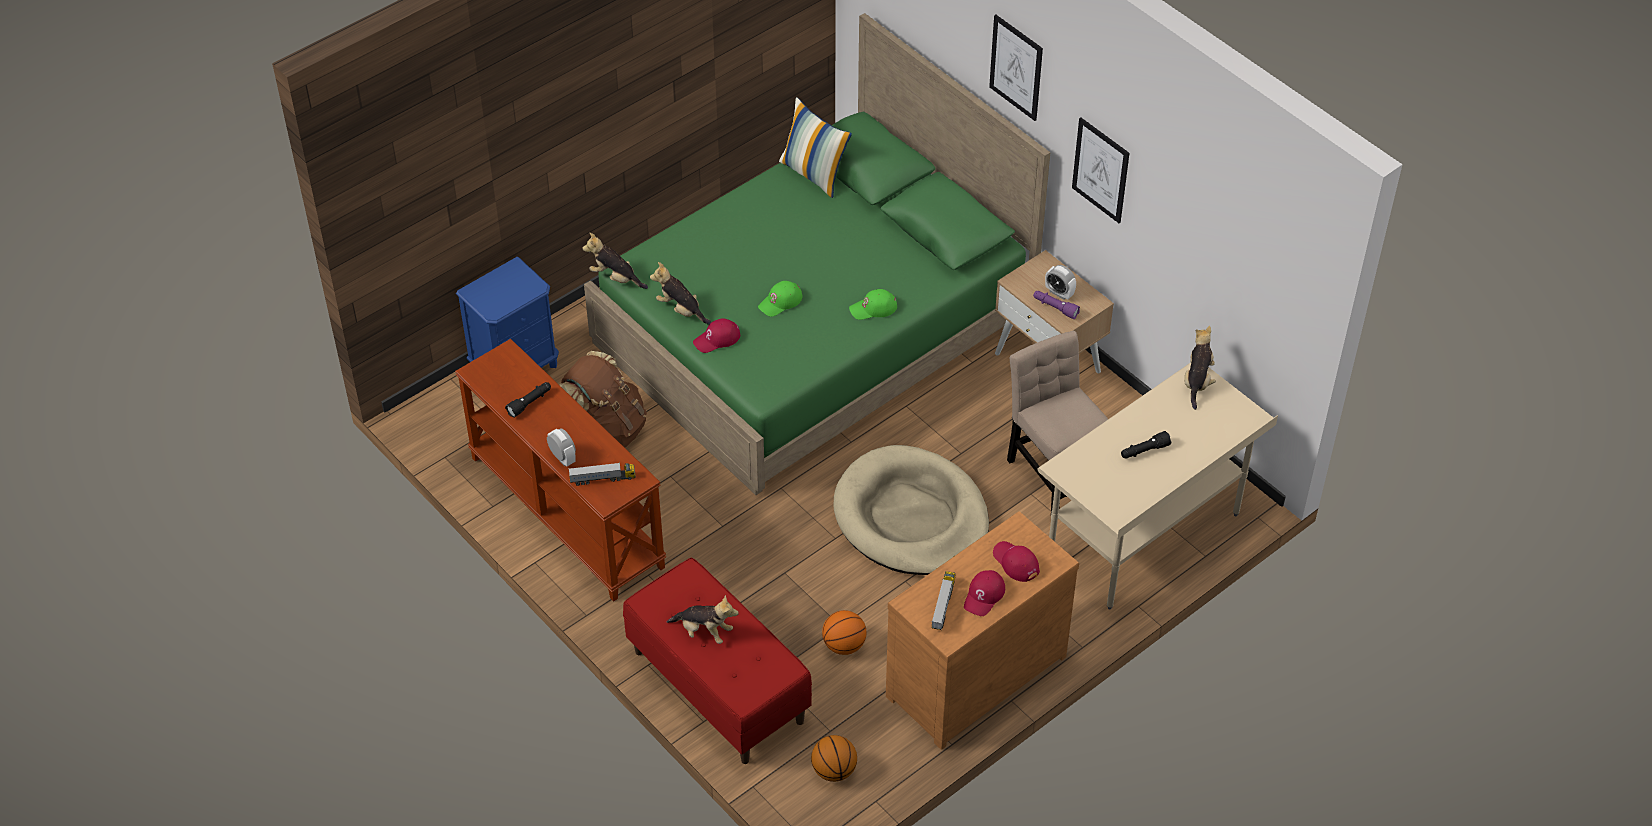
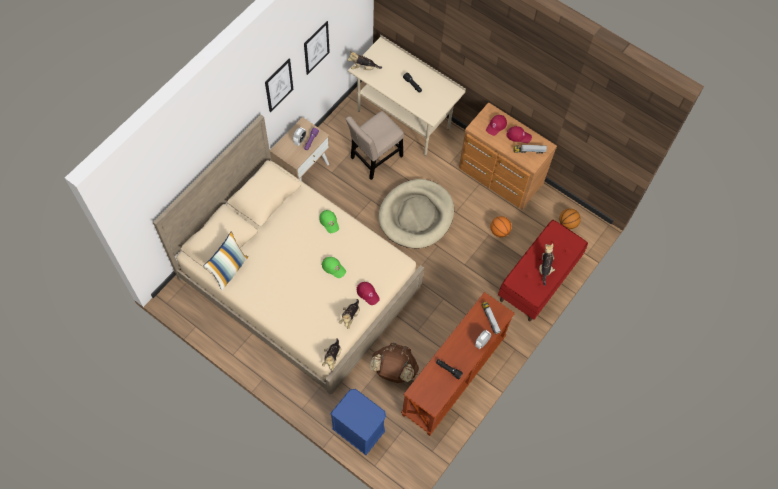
camera: 105 degrees left, 15 degrees up
(814, 329) = (300, 281): green bed -> beige bed
(1016, 67) = (230, 115): picture -> picture (316, 48)

